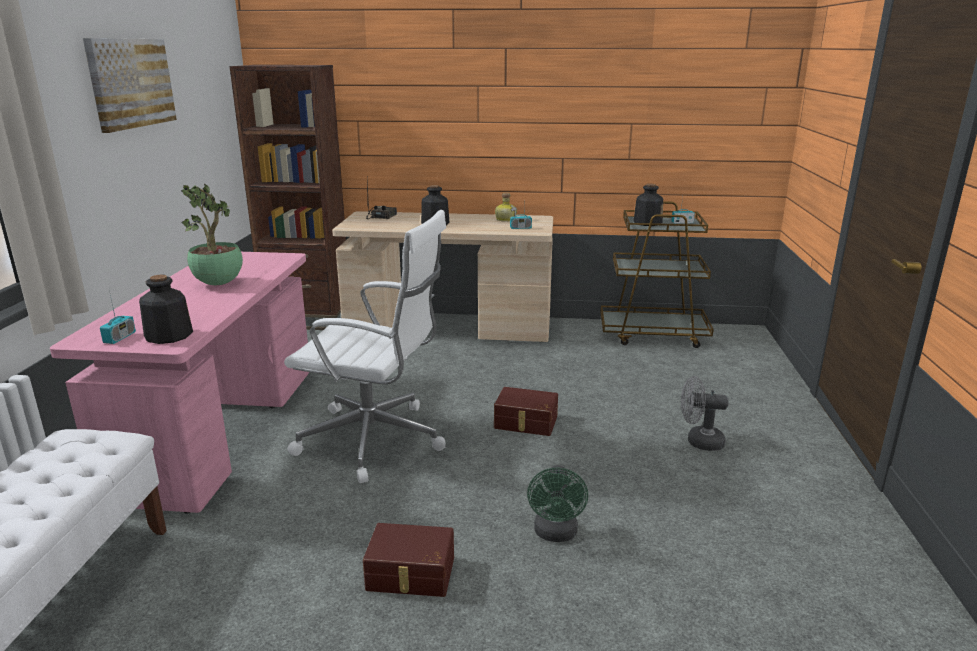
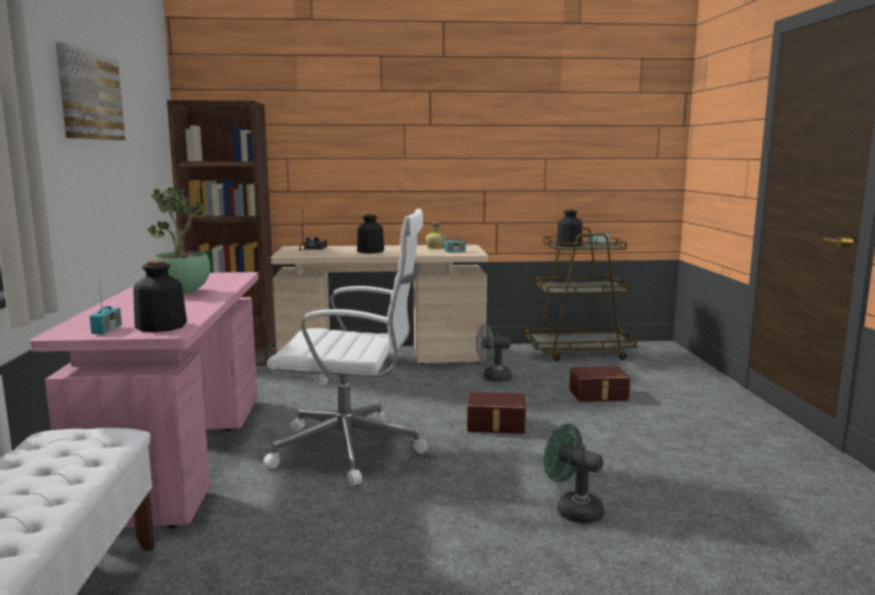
camera: 10 degrees left, 10 degrees down
(410, 575) = (444, 557): brown storage box -> brown storage box (599, 395)
(556, 534) = (572, 510): green fan -> green fan turned 135 degrees clockwise
(699, 441) = (665, 427): grey fan -> grey fan (492, 377)

